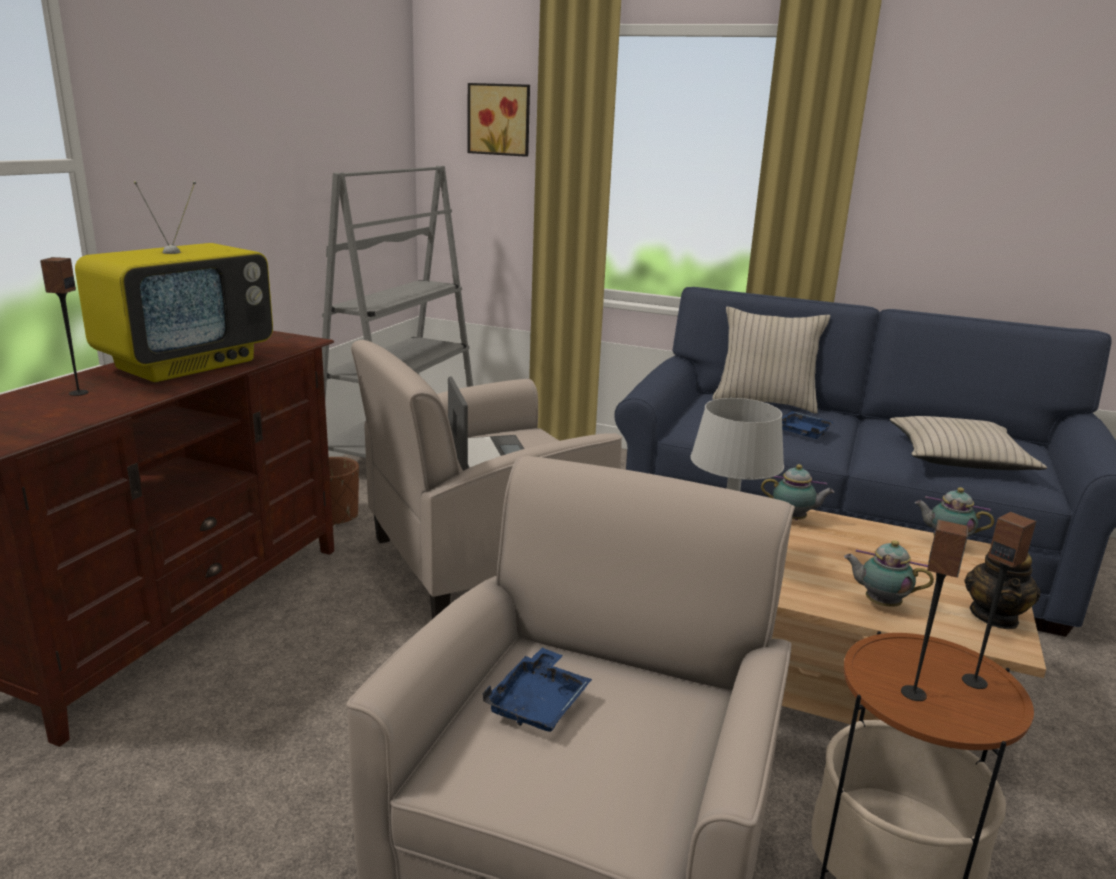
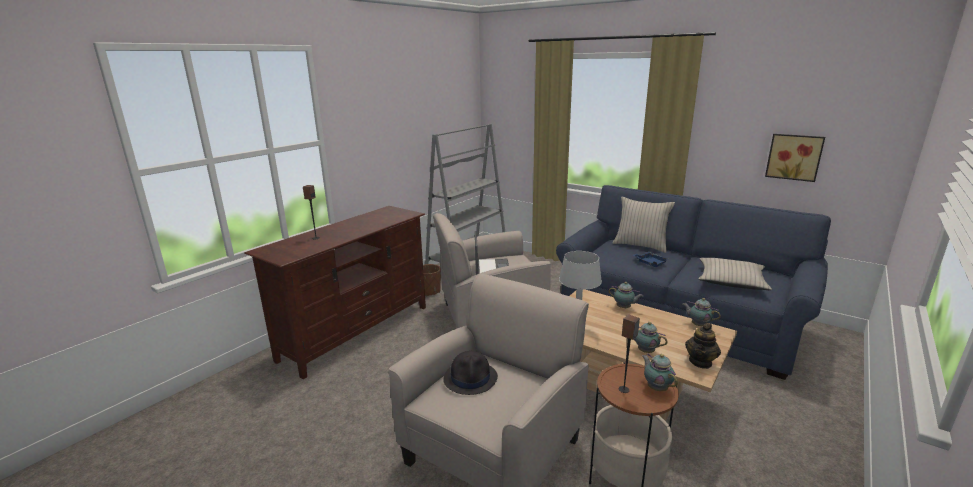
camera: 15 degrees right, 0 degrees up
(187, 364) = (360, 225): television -> none
(500, 119) = (519, 100): picture -> picture (794, 157)
(539, 703) = (471, 378): blue tray -> black hat
(974, 681) = (656, 387): speaker -> teapot

